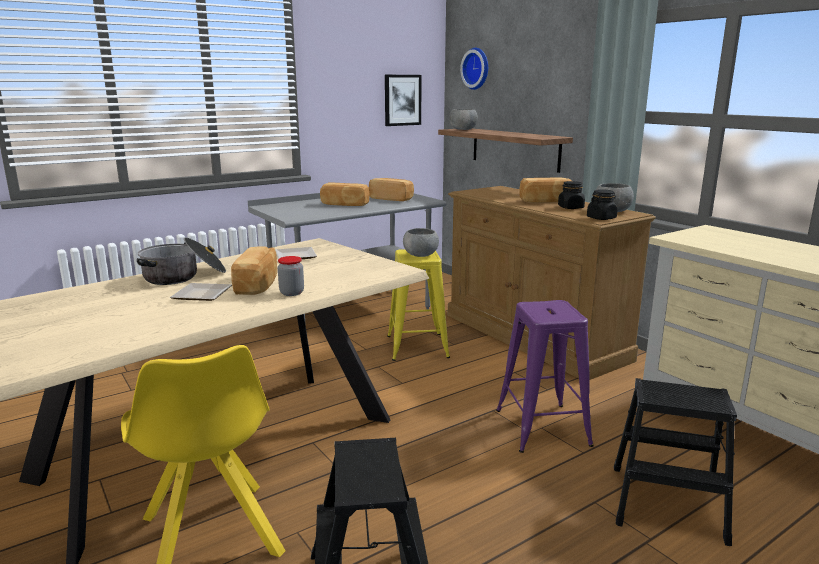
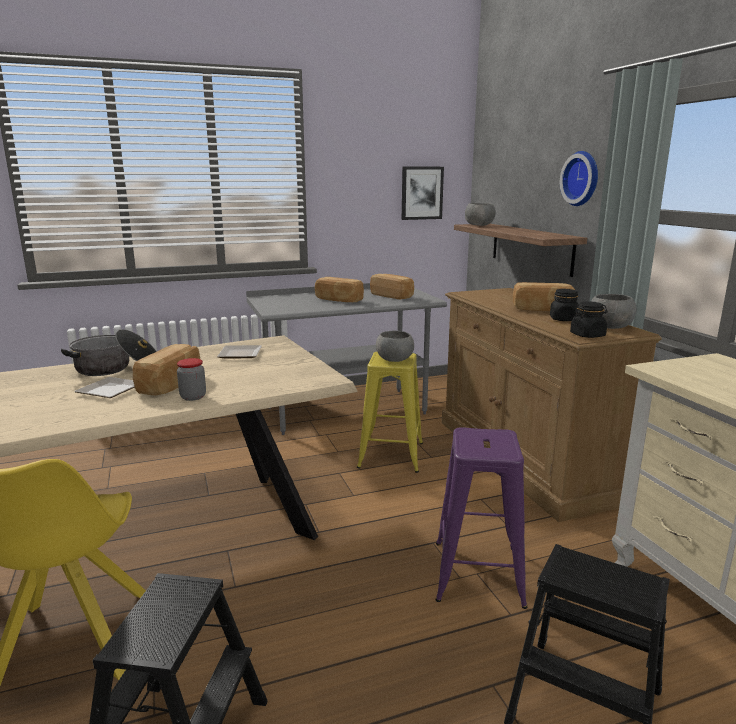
camera: 15 degrees right, 0 degrees up
(477, 68) = (500, 160): wall clock -> wall clock (582, 178)

